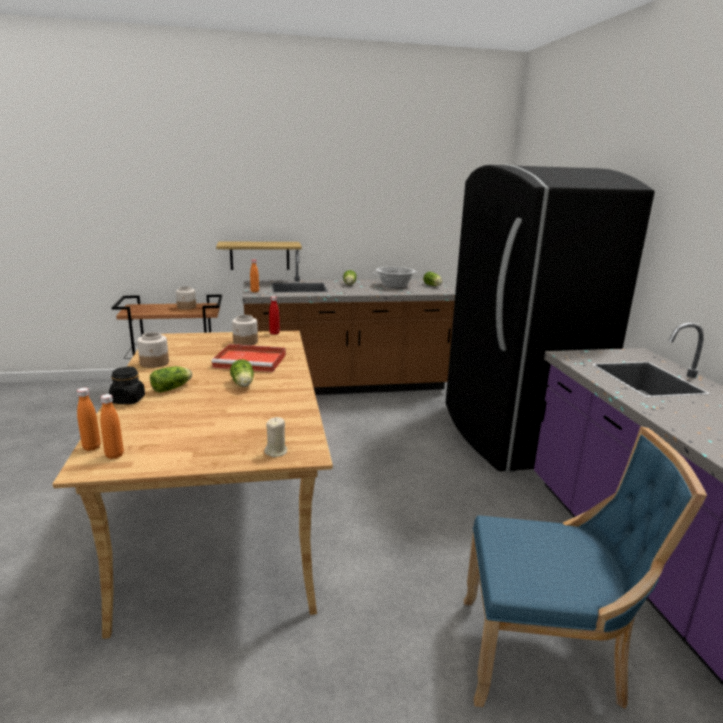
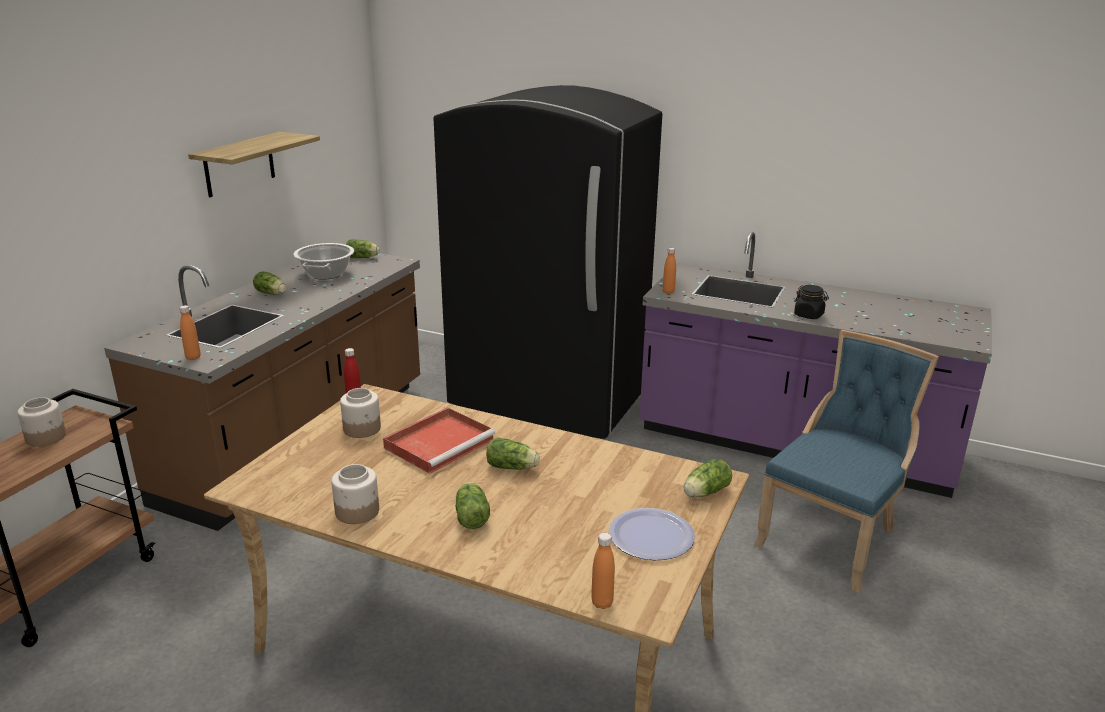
camera: 55 degrees left, 5 degrees up
(114, 455) = (636, 589): orange bottle -> orange bottle (668, 292)
(128, 400) = (478, 555): black jar -> black jar (809, 315)
(192, 445) = (651, 536): none -> plate
(259, 255) = (112, 295): shelf -> shelf (239, 164)
(276, 452) = (704, 493): beige candle -> lettuce

